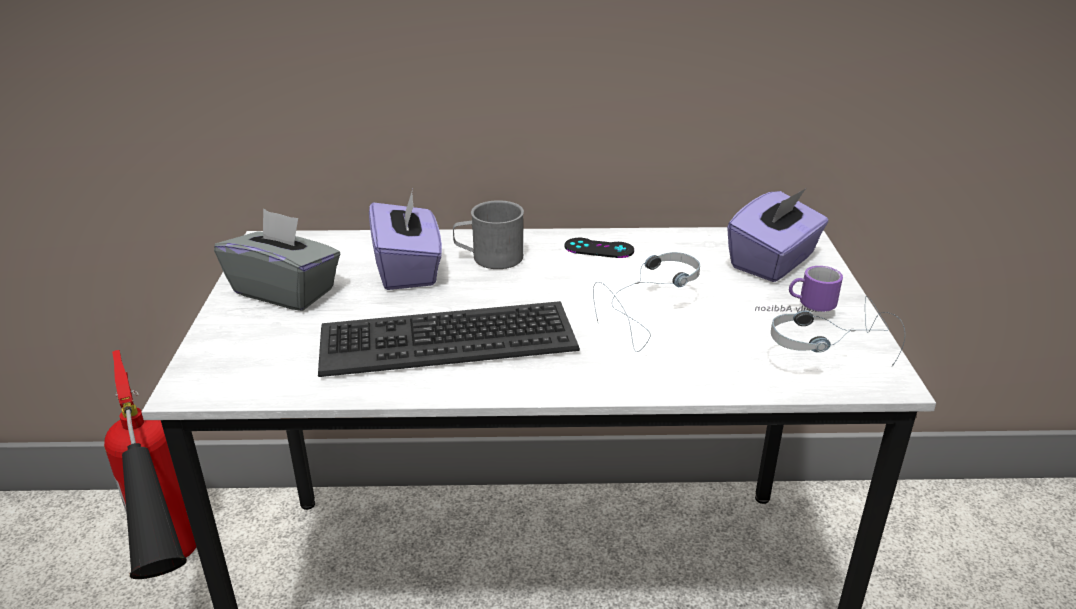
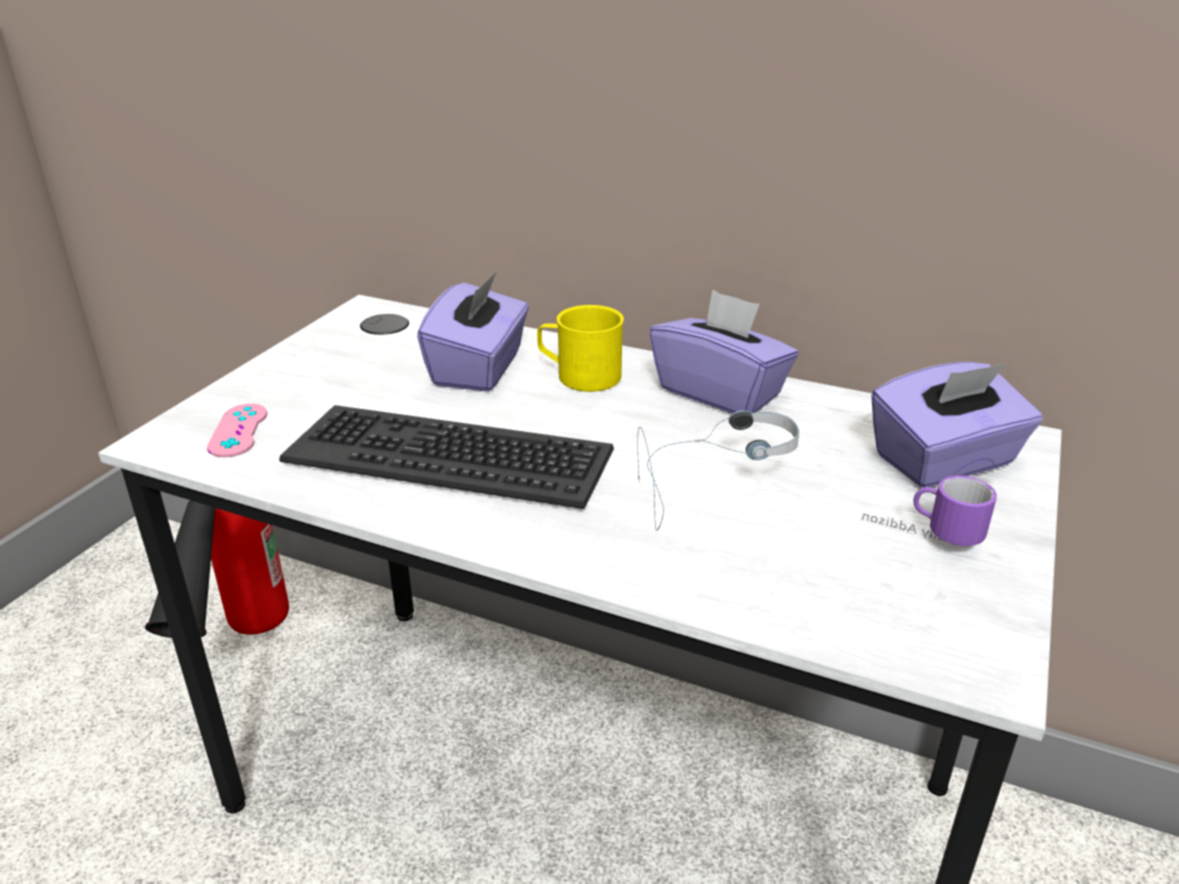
camera: 25 degrees right, 0 degrees up
(254, 363) = (238, 431): none -> pink game controller
(285, 291) = (336, 363): grey tissue box -> none
(489, 258) = (579, 375): grey mug -> yellow mug
(599, 248) = (720, 392): black game controller -> purple tissue box
(820, 351) = (914, 600): headphones -> none

